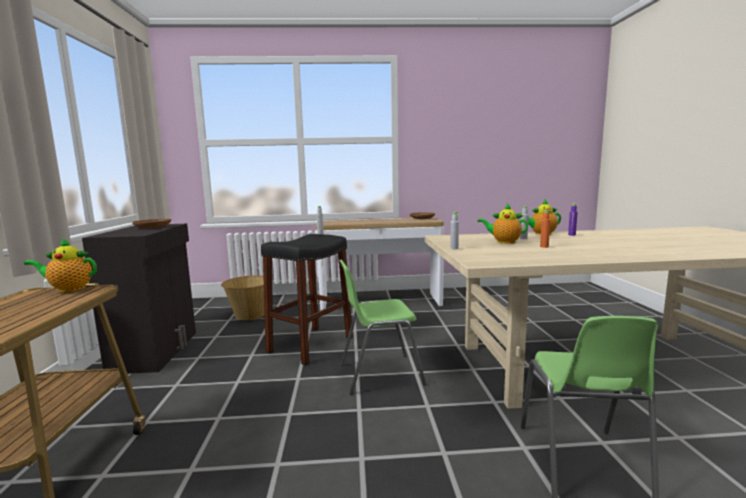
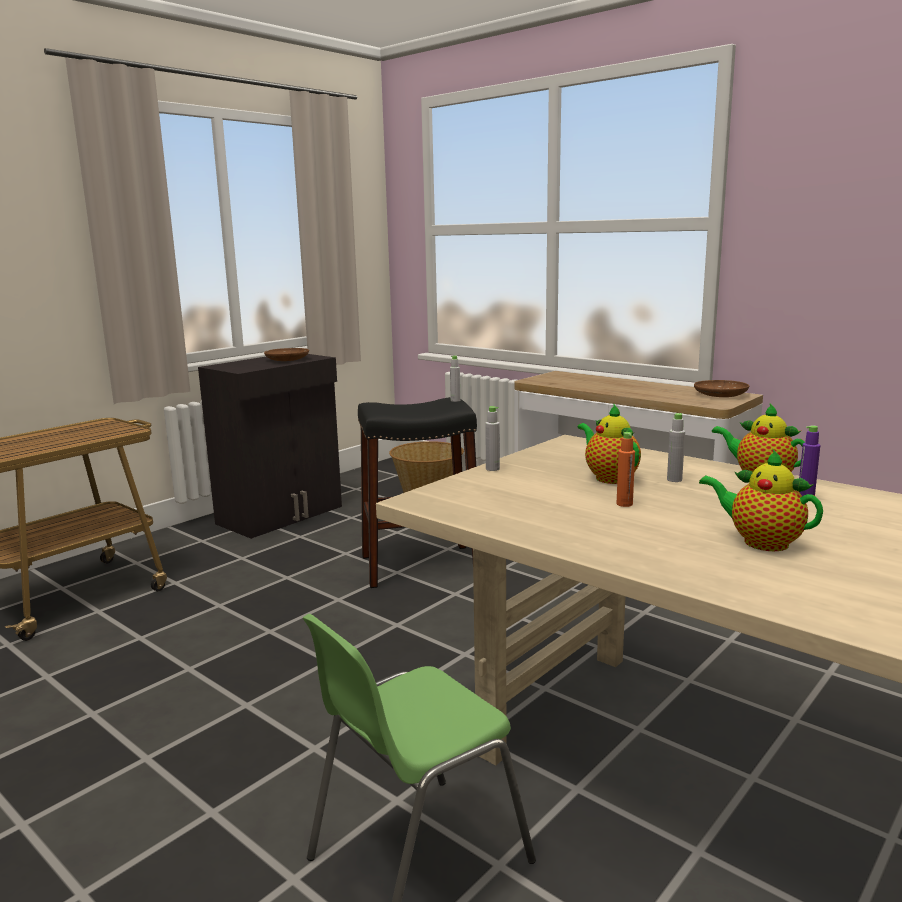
camera: 45 degrees right, 5 degrees up
(68, 289) = (119, 425): teapot -> teapot (760, 542)
(379, 374) = (421, 635): green chair -> none

